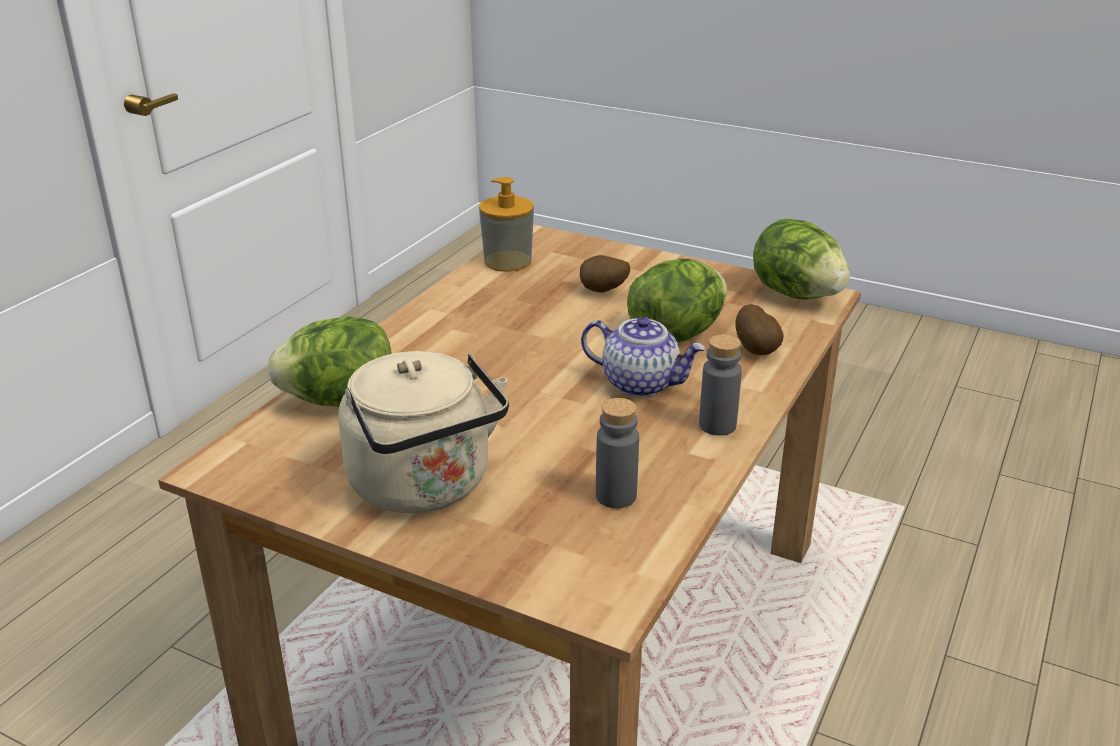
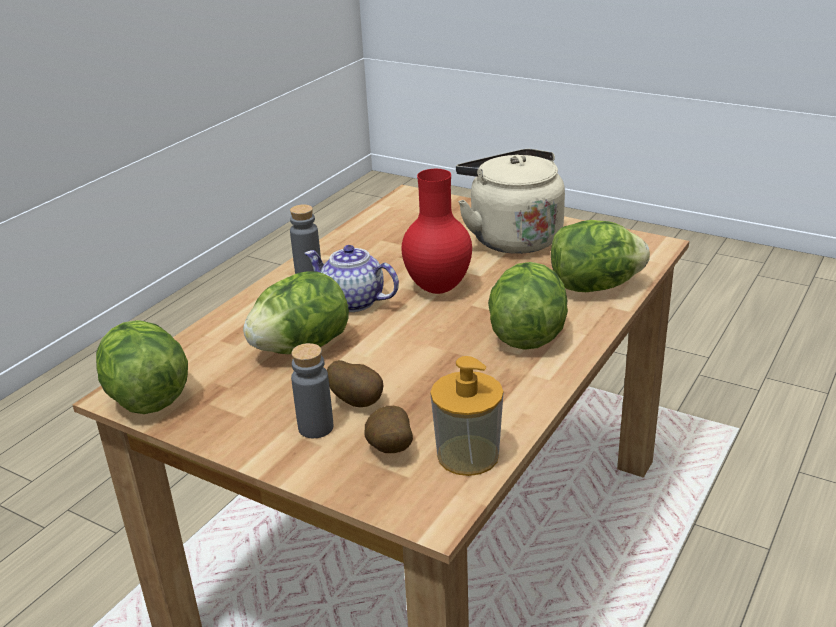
camera: 175 degrees left, 0 degrees up
(440, 345) = (527, 335): none -> lettuce
(537, 399) = (438, 289): none -> red vase
(616, 496) = (393, 235): grey bottle -> grey bottle (316, 427)
(757, 350) = (237, 331): potato -> potato (389, 450)

